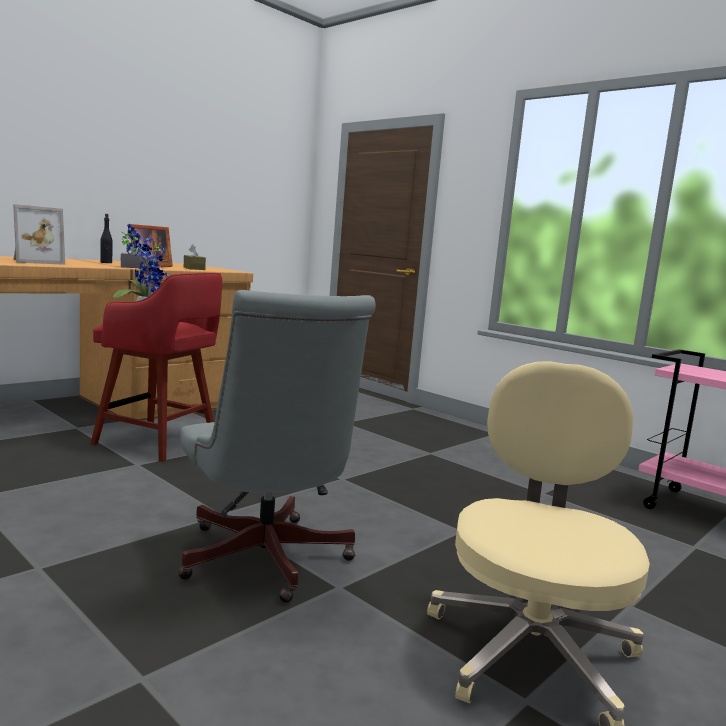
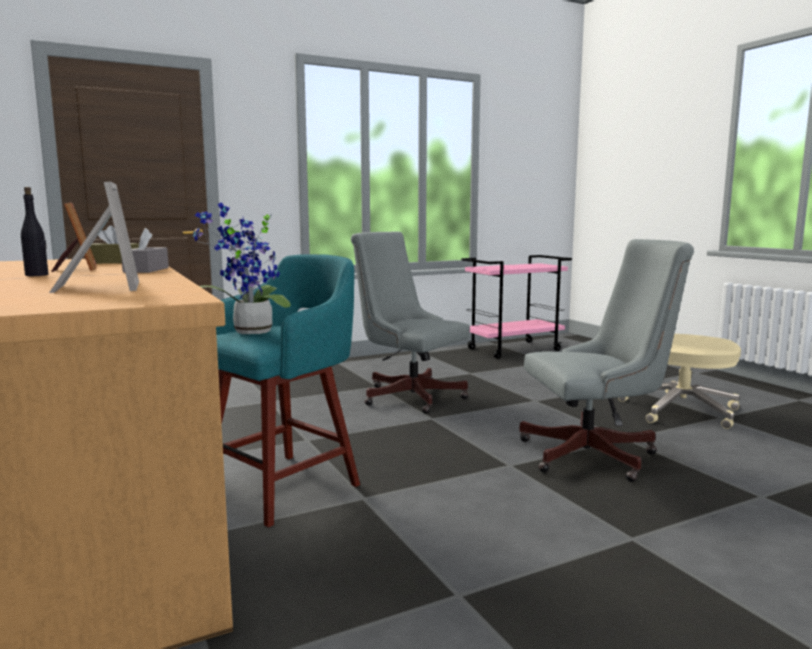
camera: 70 degrees left, 0 degrees up
(159, 442) = (285, 486): red stool -> turquoise stool
(410, 466) = (408, 395): none -> grey office chair

